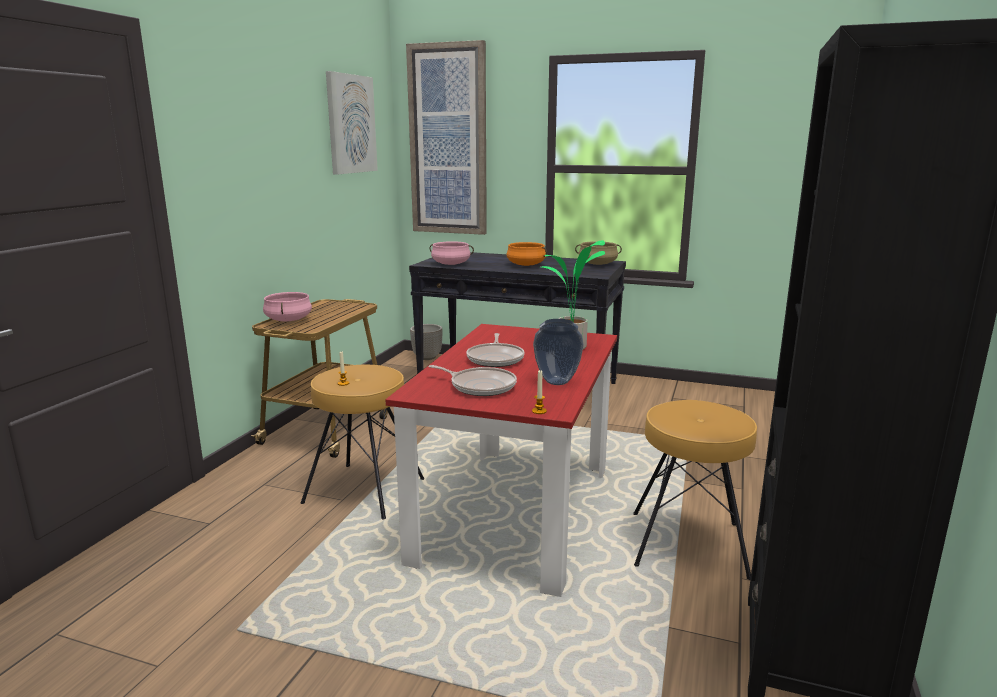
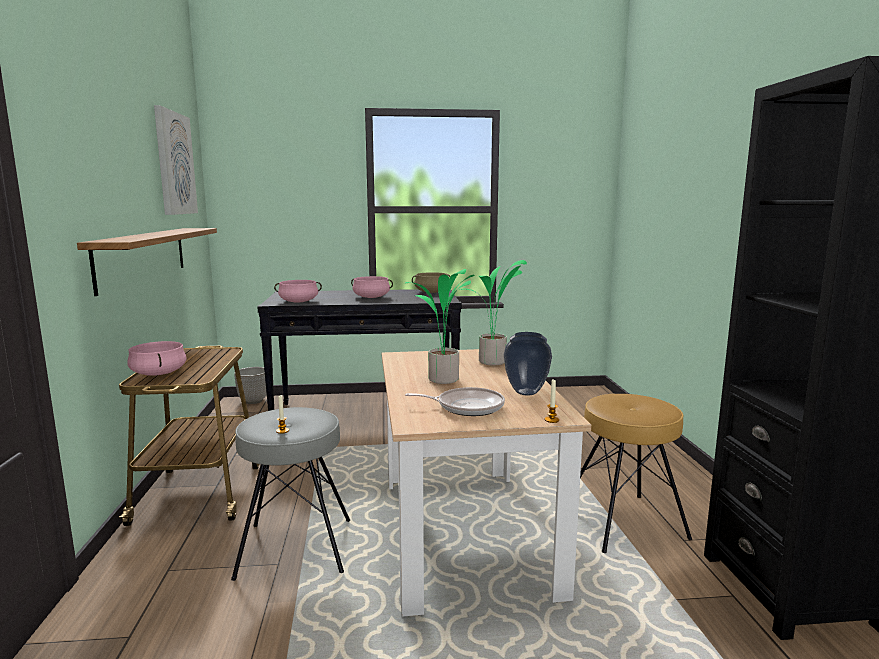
camera: 25 degrees left, 5 degrees down
(301, 214) = (143, 256): none -> shelf
(365, 490) = (295, 547): brown stool -> grey stool
(448, 141) = (265, 184): picture -> none
(496, 358) = (443, 380): frying pan -> potted plant
(515, 513) = (464, 532): red dining table -> beige dining table
(526, 265) = (371, 297): orange cooking pot -> pink cooking pot

